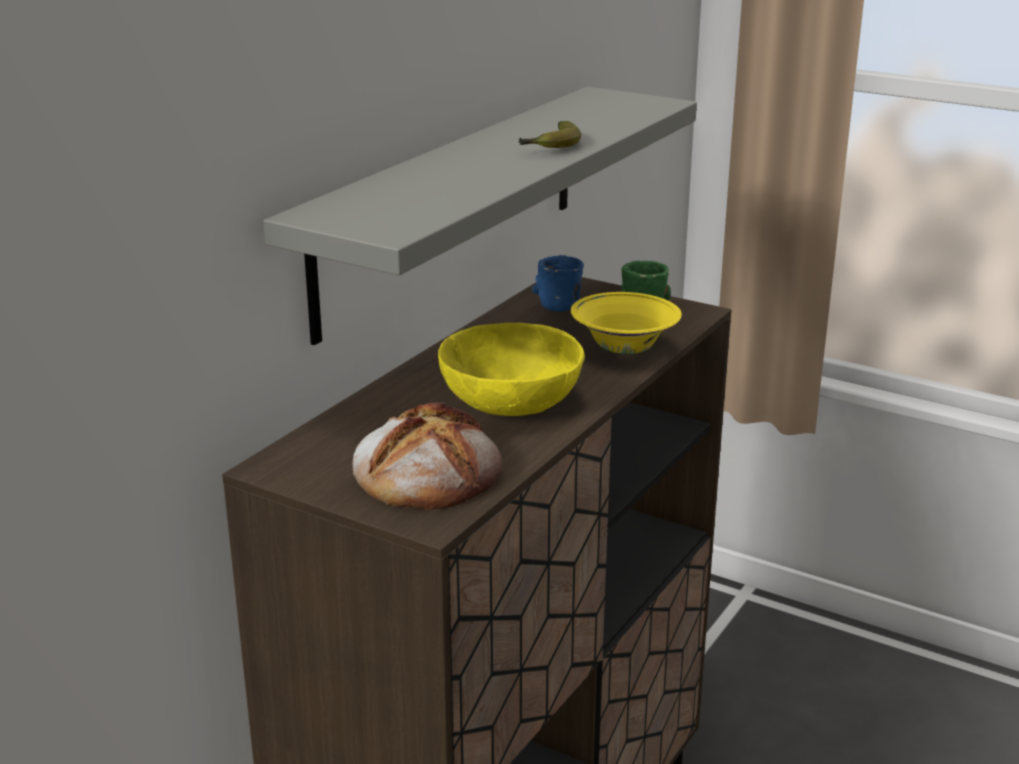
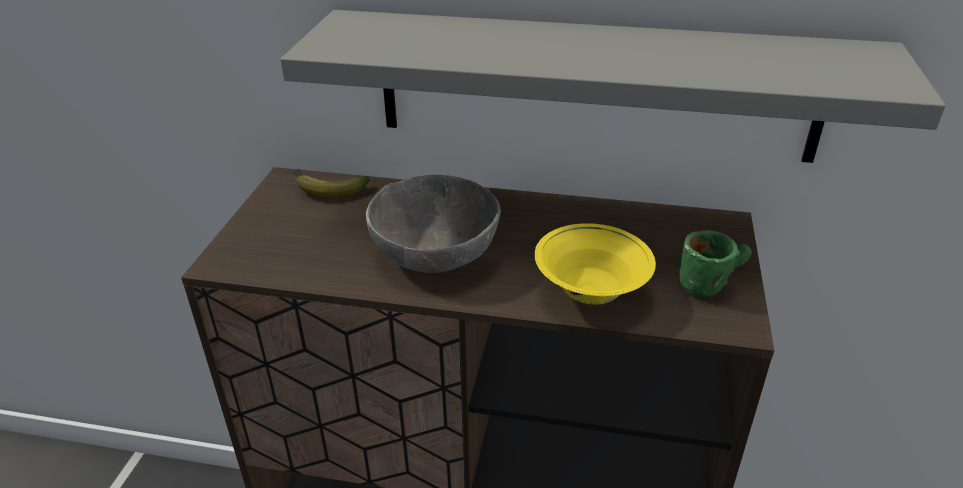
camera: 70 degrees right, 10 degrees up
(427, 471) = (298, 242): bread -> none
(509, 403) = (435, 252): yellow bowl -> grey bowl
(552, 146) = (631, 62): banana -> banana (326, 189)
(561, 300) = (679, 231): blue mug -> none

